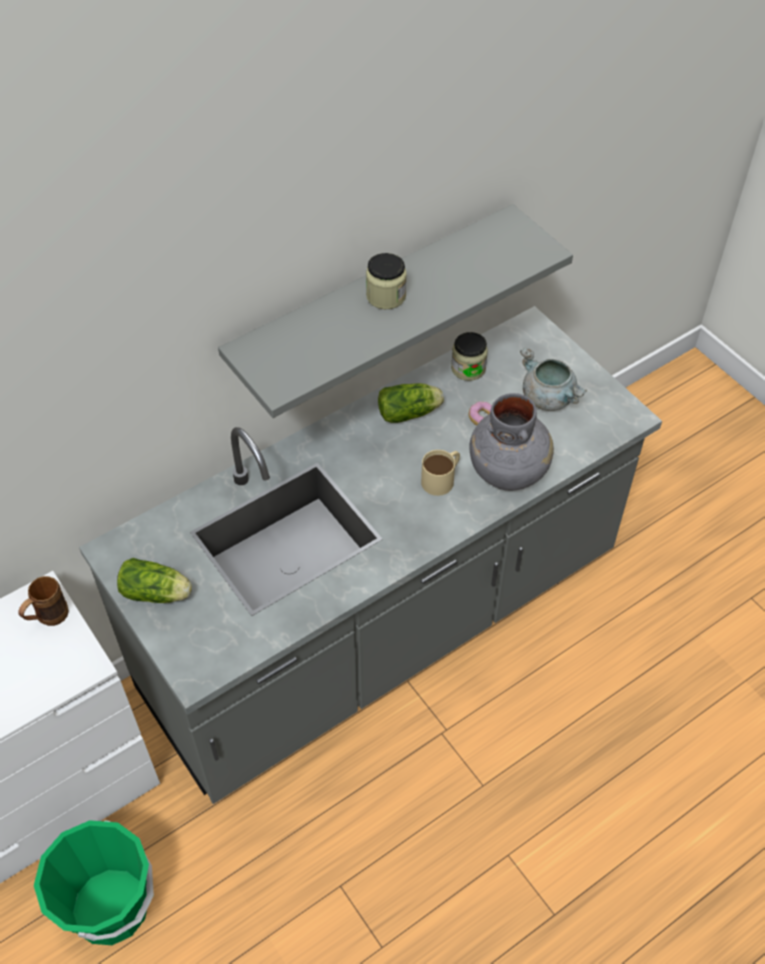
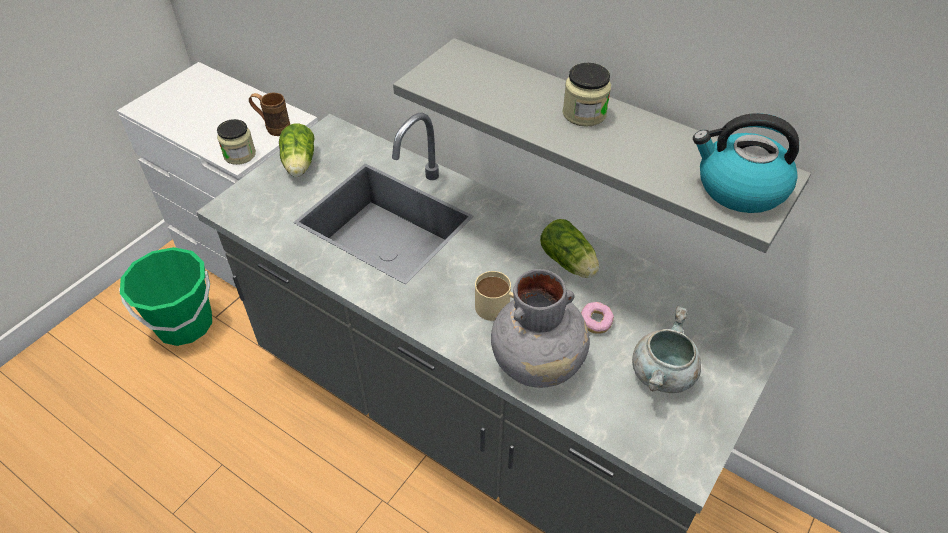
camera: 70 degrees right, 5 degrees down
(468, 368) = (657, 293): jar -> jar (239, 155)
(514, 245) = (739, 188): none -> kettle

